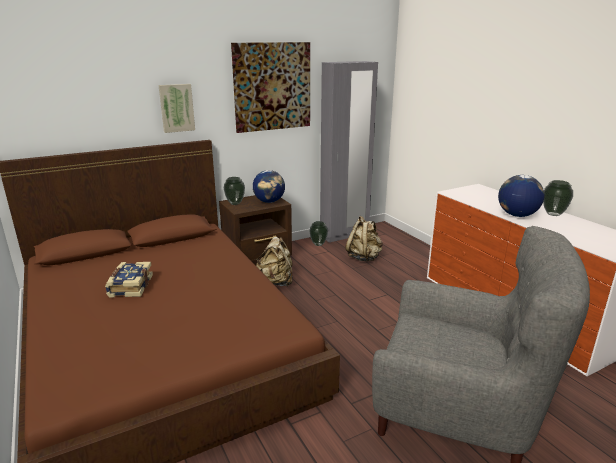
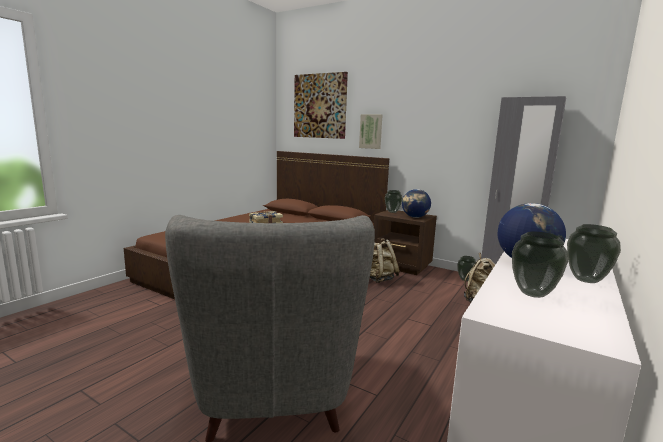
camera: 60 degrees right, 10 degrees down
(272, 87) = (449, 121): picture -> picture (320, 106)
(578, 234) = (532, 293): none -> vase

